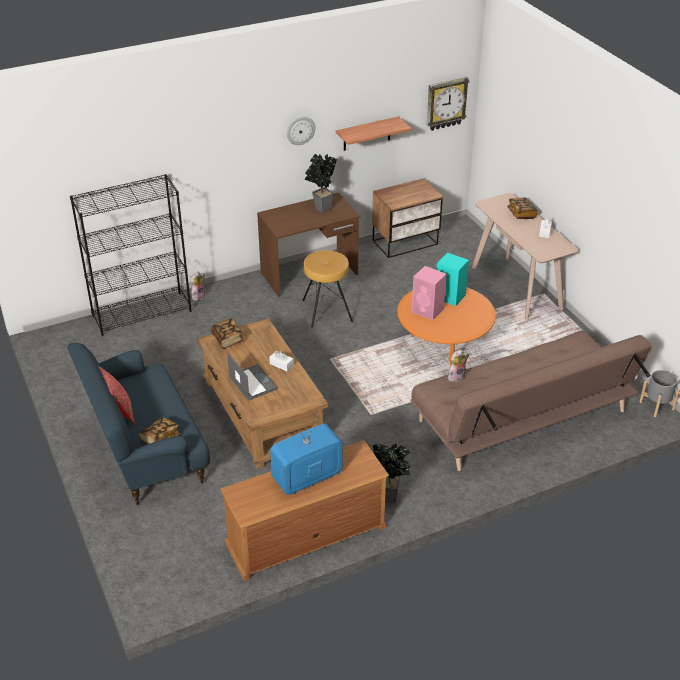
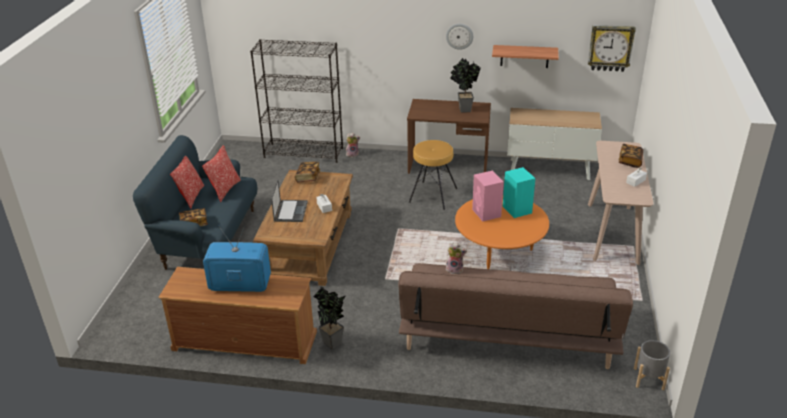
camera: 35 degrees right, 5 degrees down
(147, 388) = (225, 190): none -> pillow
(406, 243) = (550, 169): nightstand -> cabinet

